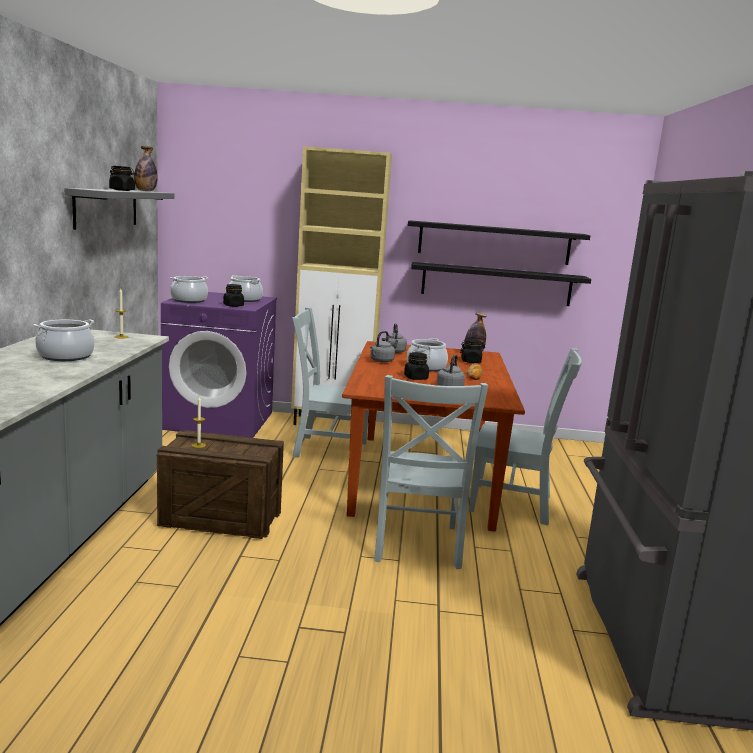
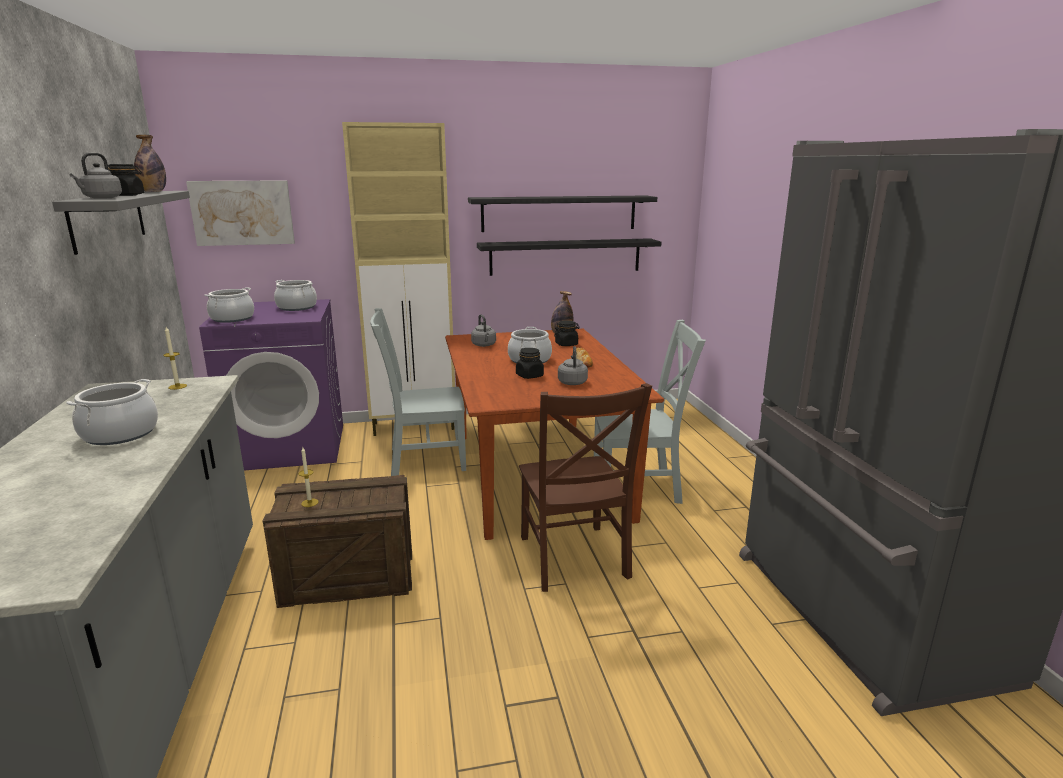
camera: 15 degrees left, 5 degrees up
(217, 216) = (242, 212): none -> picture
(233, 305) = (290, 318): black jar -> none
(381, 361) = (478, 360): grey kettle -> grey kettle (101, 198)
(416, 545) = (574, 560): grey chair -> brown chair

